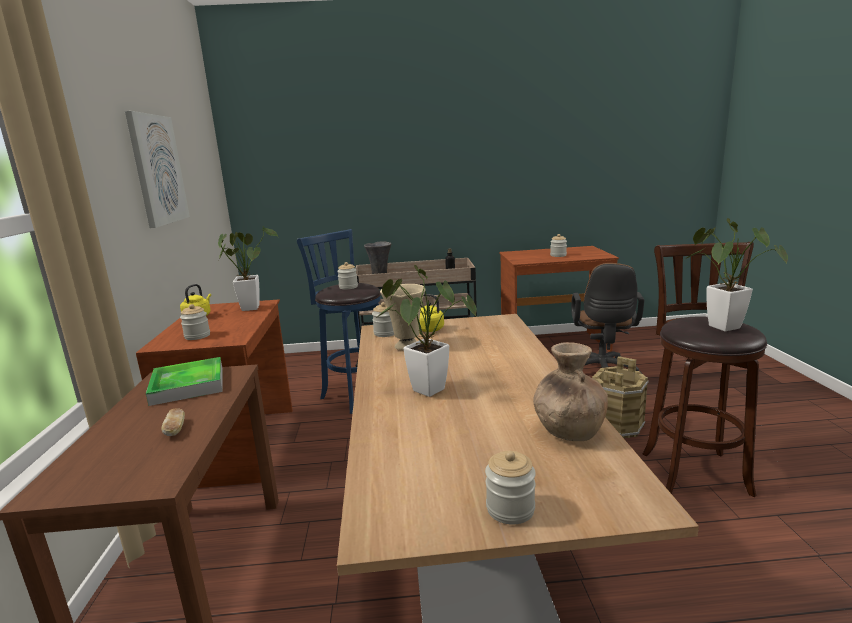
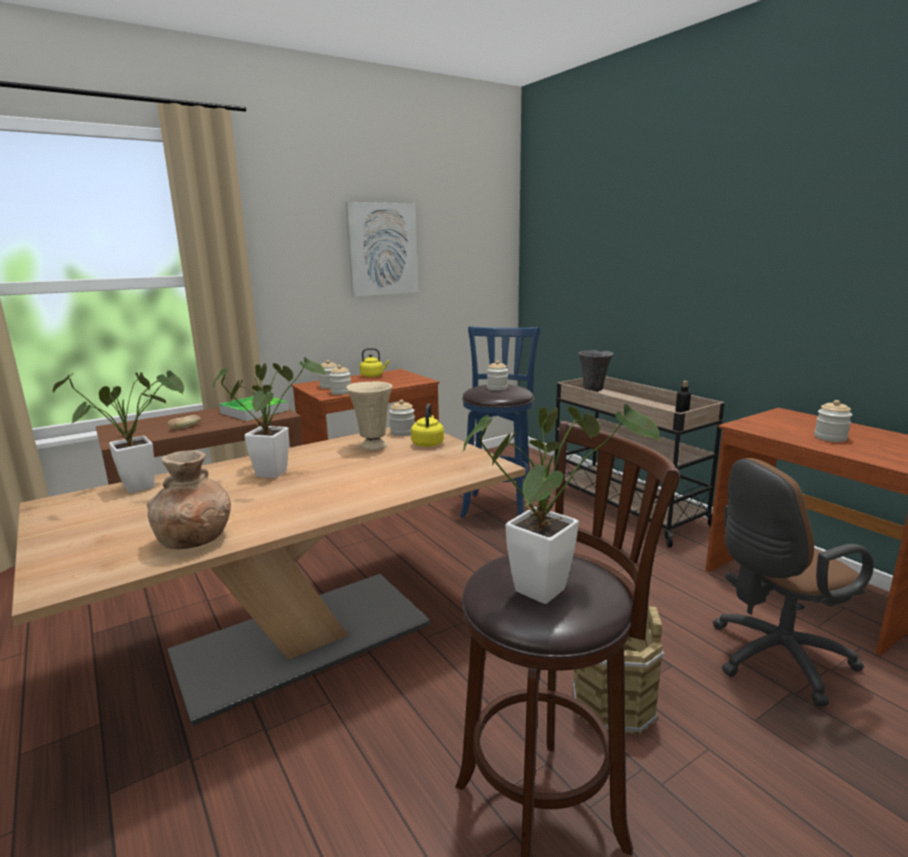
camera: 60 degrees right, 0 degrees up
(251, 307) = (409, 380): potted plant -> potted plant (147, 485)
(510, 509) = (63, 537): jar -> jar (341, 392)

